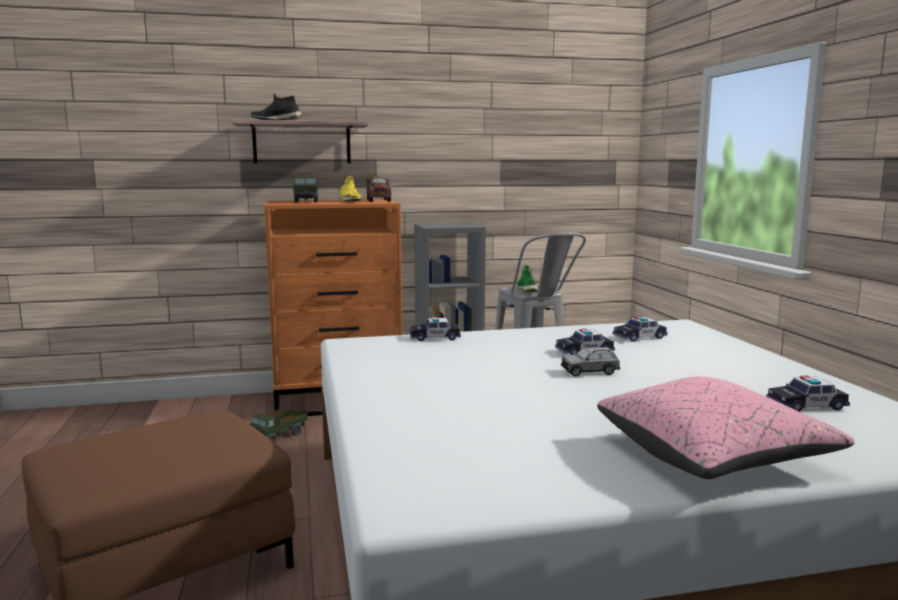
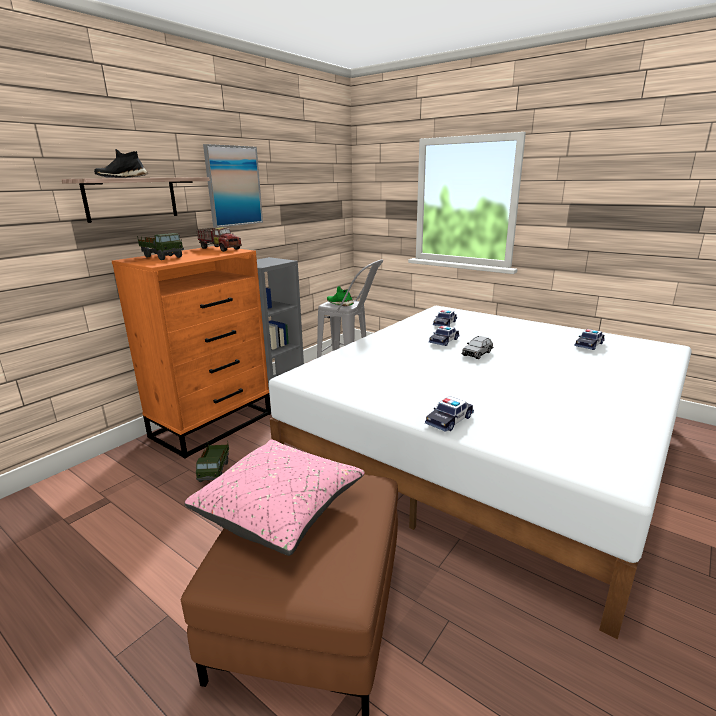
camera: 40 degrees left, 10 degrees up
(348, 201) = (201, 252): yellow shoe -> none
(430, 135) = (233, 186): none -> picture
(434, 338) = (344, 355): toy car -> toy car (449, 420)
(713, 456) = (625, 385): pink pillow -> pink pillow (280, 509)

